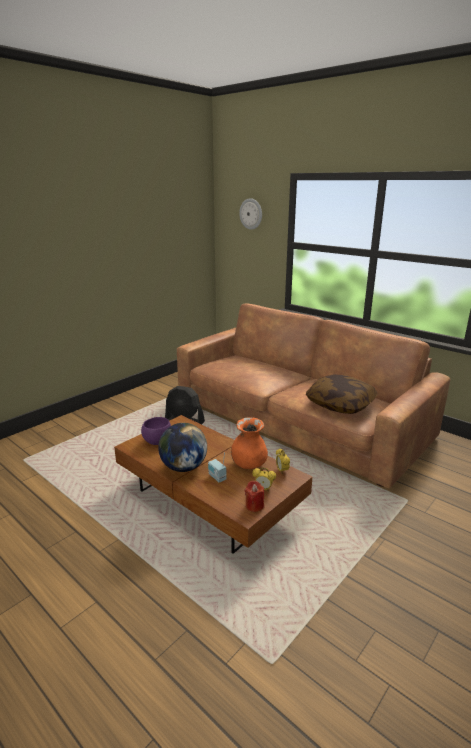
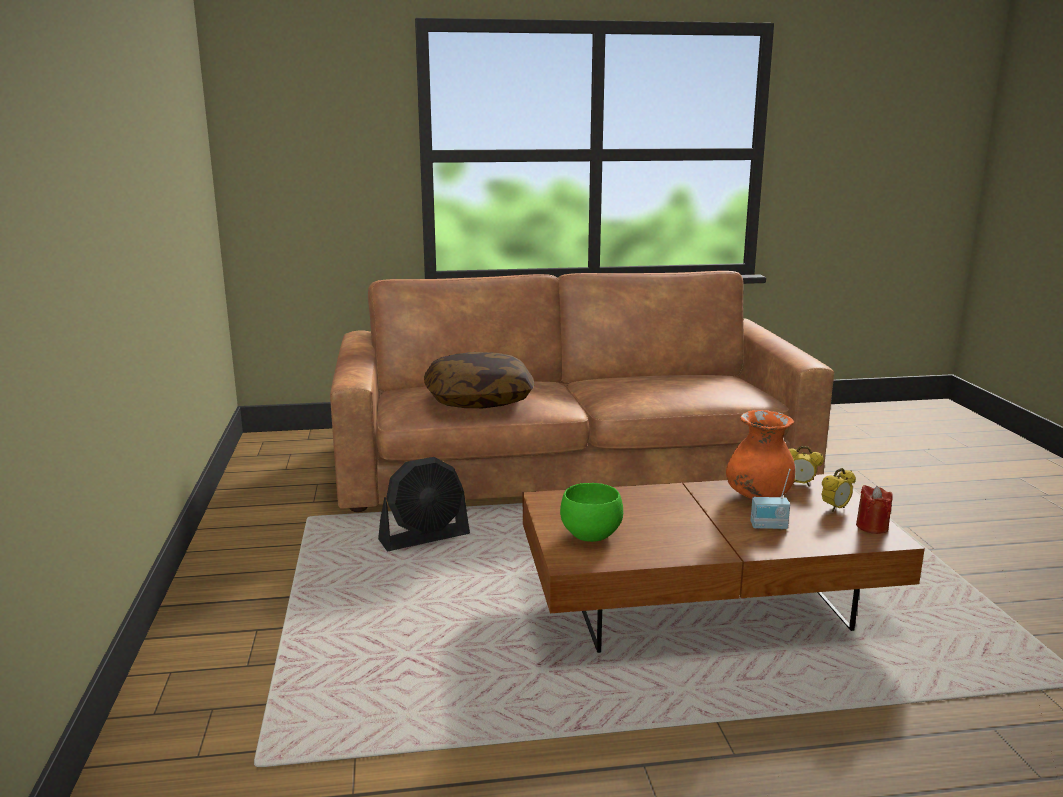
camera: 50 degrees left, 5 degrees down
(156, 441) = (589, 536): purple bowl -> green bowl
(183, 467) = (708, 540): globe -> none
(251, 214) = (320, 100): wall clock -> none
(340, 404) = (701, 388): pillow -> pillow (479, 399)

